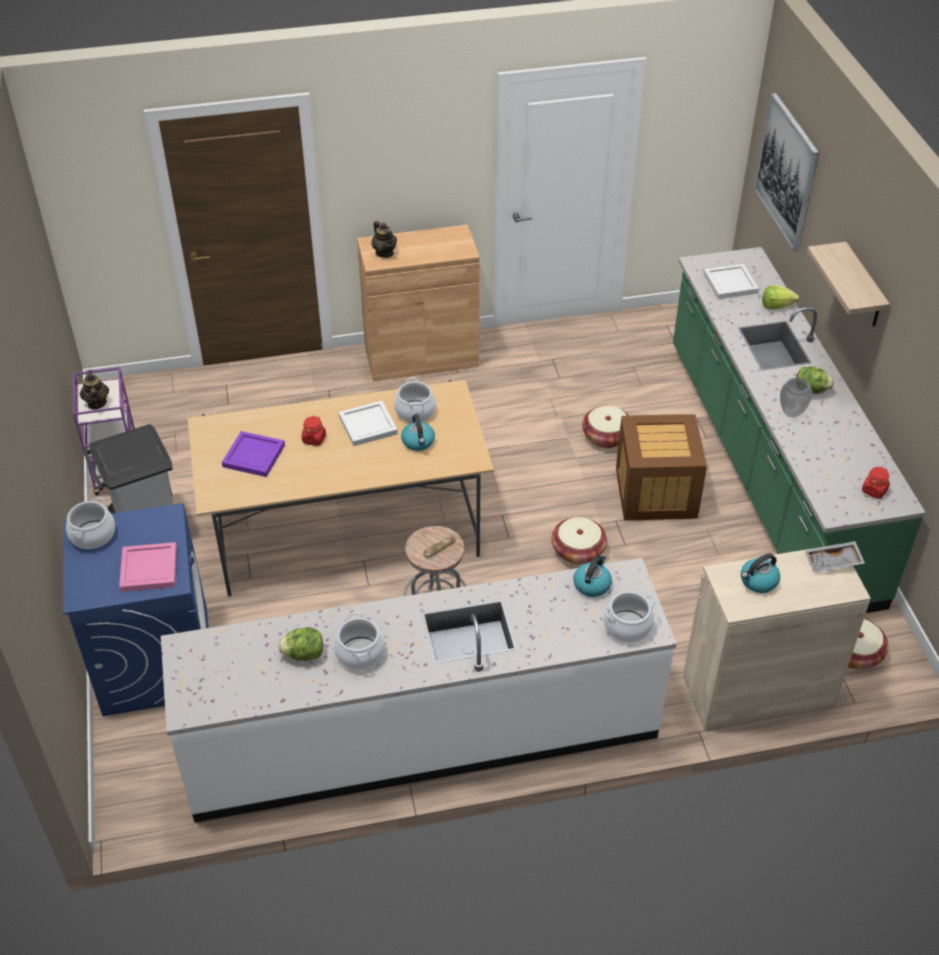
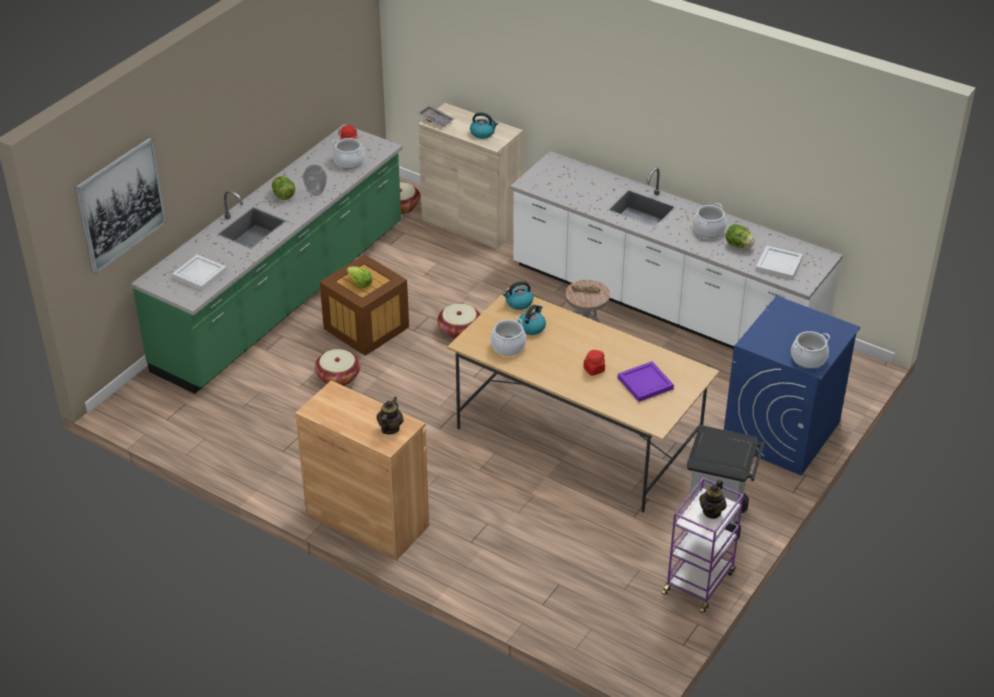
camera: 135 degrees left, 5 degrees down
(148, 570) = (790, 320): pink tray -> none
(367, 425) = (549, 357): white tray -> white tray (779, 265)
(592, 584) = (553, 190): kettle -> kettle (518, 303)
(627, 626) = (562, 167): cooking pot -> cooking pot (349, 162)
(776, 305) = (203, 245): lettuce -> lettuce (359, 283)
(863, 287) = (233, 129): shelf -> none

